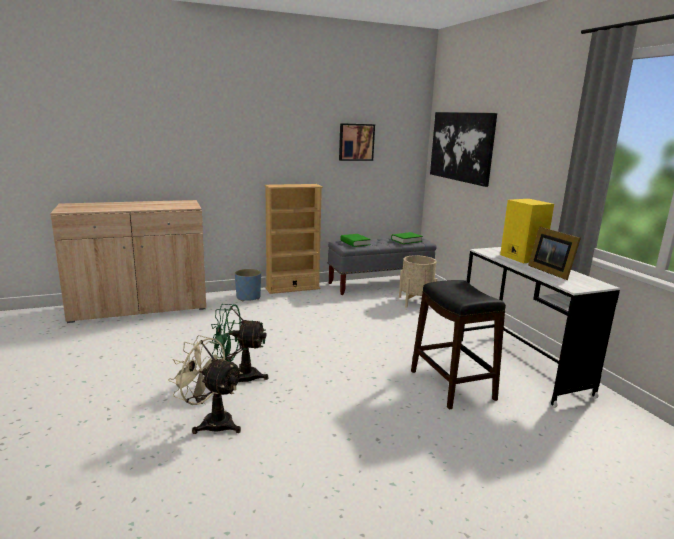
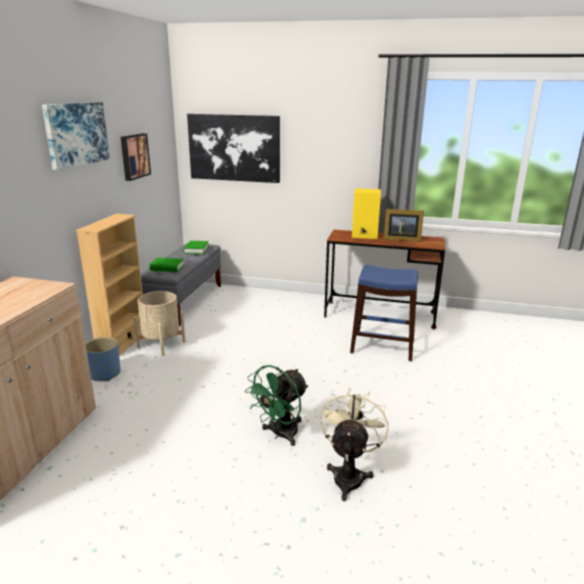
camera: 55 degrees left, 5 degrees up
(211, 422) = (349, 475): beige fan -> beige fan turned 135 degrees clockwise
(284, 114) = (76, 134): none -> picture
(416, 302) = (240, 303): beige planter -> beige planter (161, 344)
(451, 385) = (382, 347): black stool -> blue stool
(520, 366) = (379, 315): white desk -> brown desk

